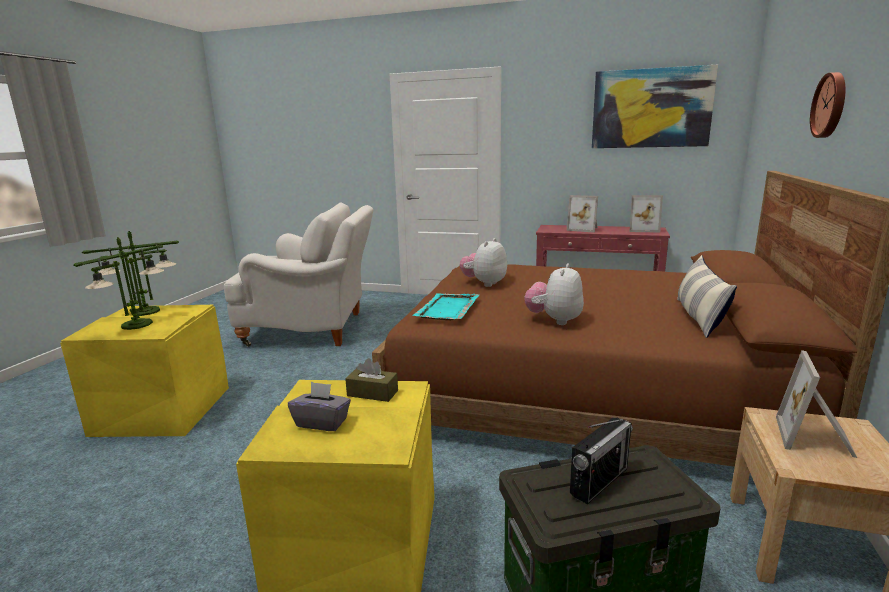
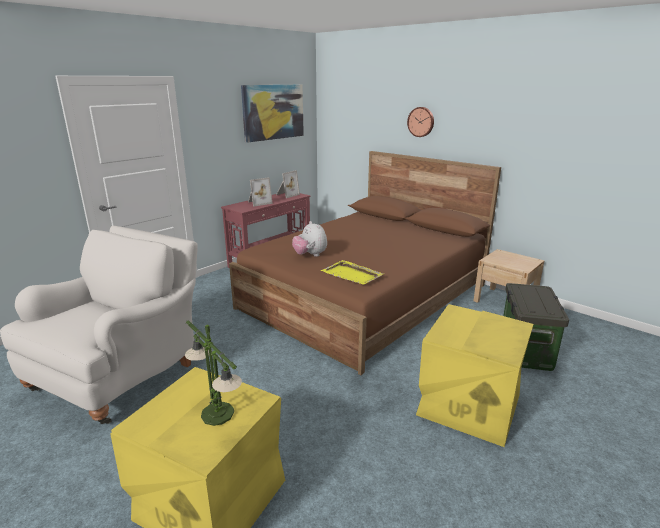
camera: 65 degrees left, 5 degrees up
(145, 311) = (163, 412): table lamp -> none
(322, 422) = (489, 337): grey tissue box -> none
(372, 393) = (456, 320): brown tissue box -> none
(447, 309) = (352, 274): turquoise tray -> yellow tray
(554, 320) = (397, 256): plush toy -> none
(599, 481) = (532, 298): radio -> none
(699, 317) = (420, 233): pillow -> none
(816, 438) = (506, 259): picture frame -> none

